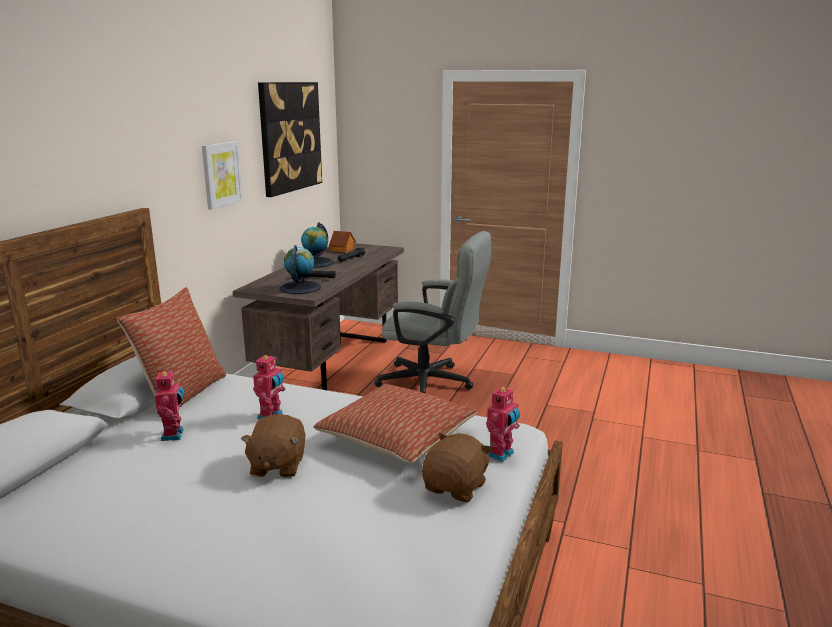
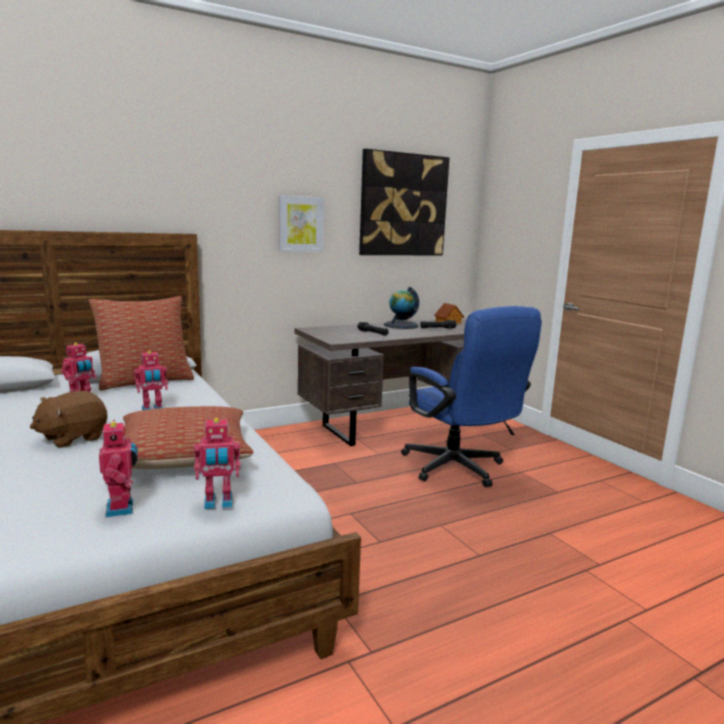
camera: 40 degrees right, 5 degrees down
(300, 288) = (343, 336): globe -> none
(433, 383) = (459, 470): grey office chair -> blue office chair
(456, 487) = (122, 508): brown plush toy -> toy robot

